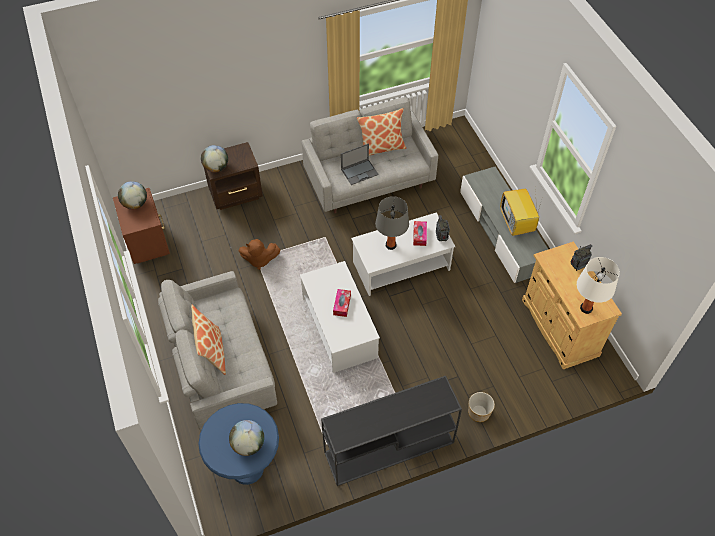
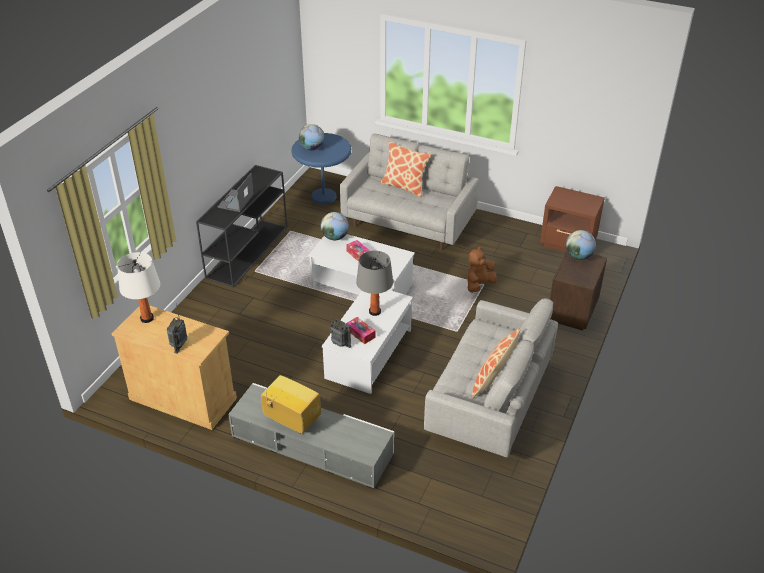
camera: 135 degrees right, 15 degrees down
(135, 204) = (583, 203): globe -> globe (335, 237)
(360, 172) = (479, 347): laptop -> laptop (235, 201)
(478, 412) = (202, 304): planter -> none

